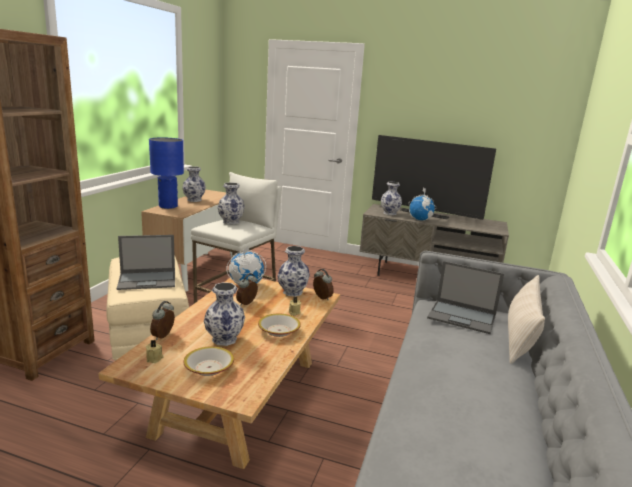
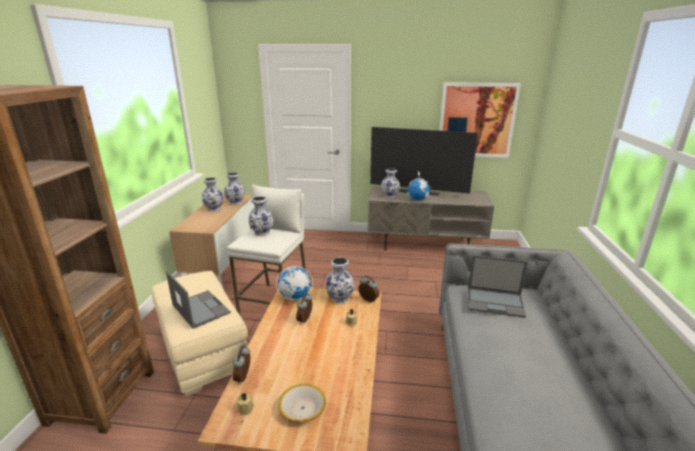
camera: 10 degrees left, 5 degrees up
(148, 280) = (200, 308): laptop -> laptop turned 105 degrees counterclockwise
(168, 206) = (192, 221): blue table lamp -> none
(224, 339) = (301, 369): vase -> vase (235, 202)
(279, 331) = (347, 348): bowl -> none
(500, 137) = (476, 120): none -> picture
(519, 339) = (549, 317): beige pillow -> none

